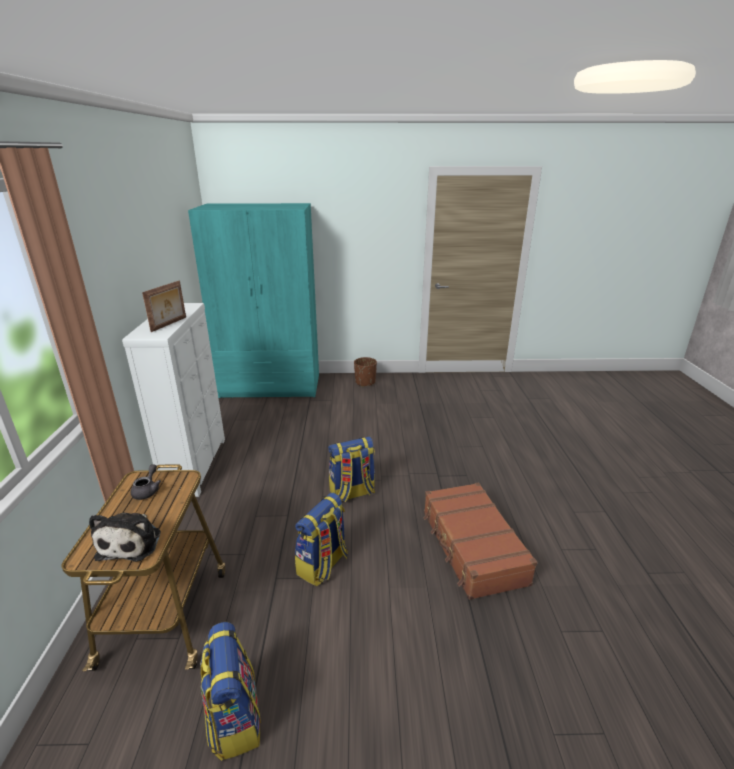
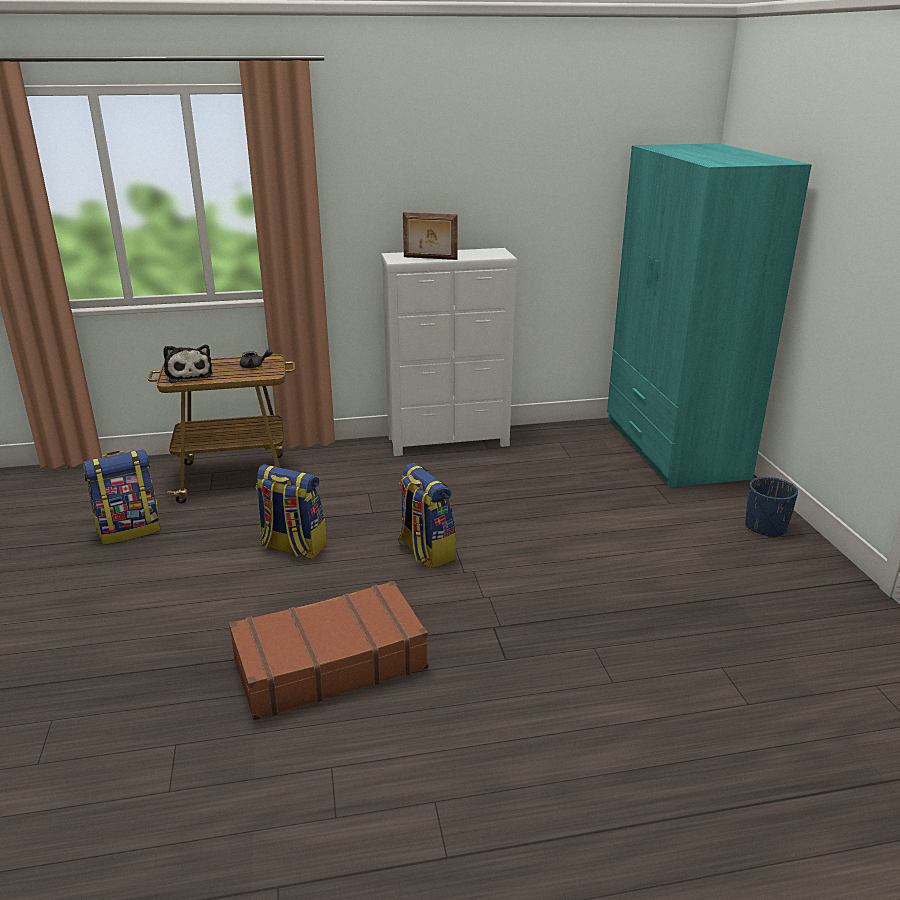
camera: 80 degrees right, 0 degrees up
(132, 542) = (188, 375): plush toy -> plush toy turned 105 degrees counterclockwise
(365, 382) = (766, 527): brown planter -> blue planter

